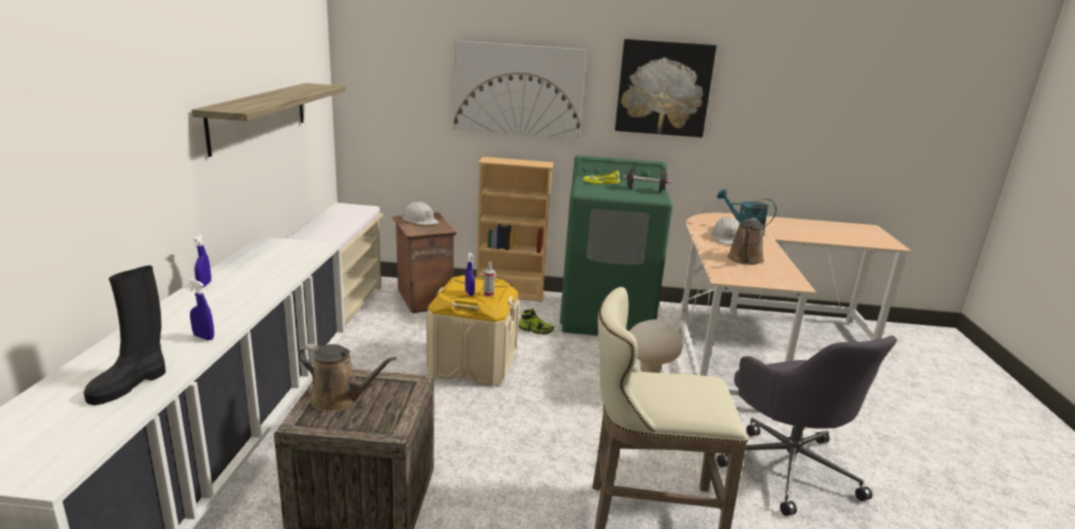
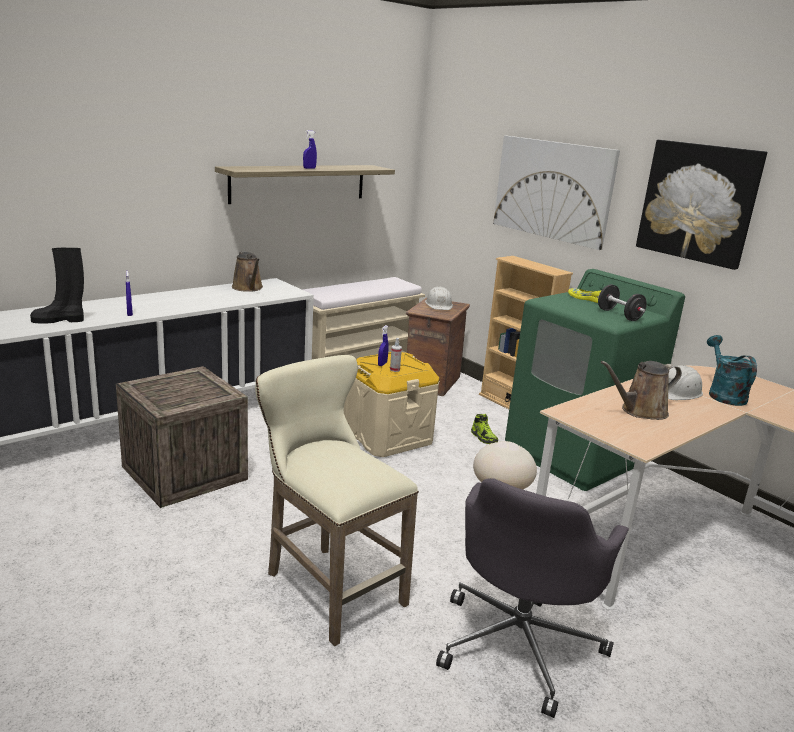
camera: 45 degrees right, 0 degrees up
(204, 284) = (187, 292): blue spray bottle -> blue spray bottle (309, 168)
(340, 399) = (175, 383): brown watering can -> brown watering can (248, 288)

